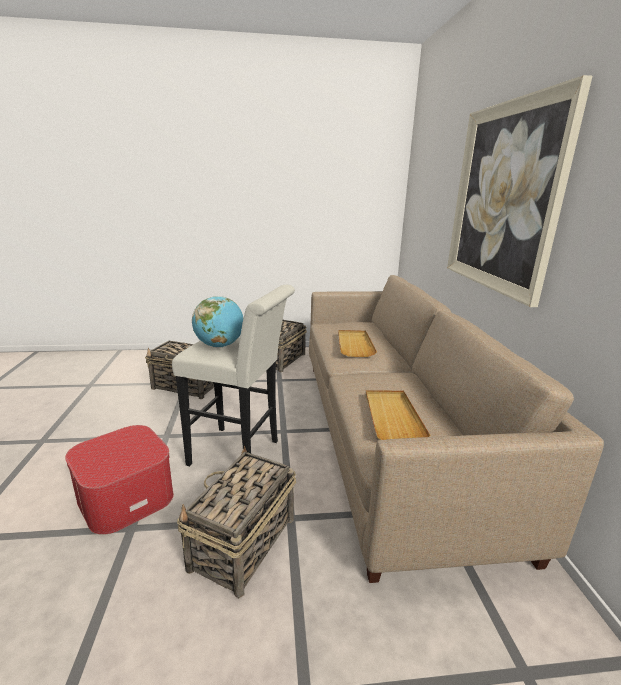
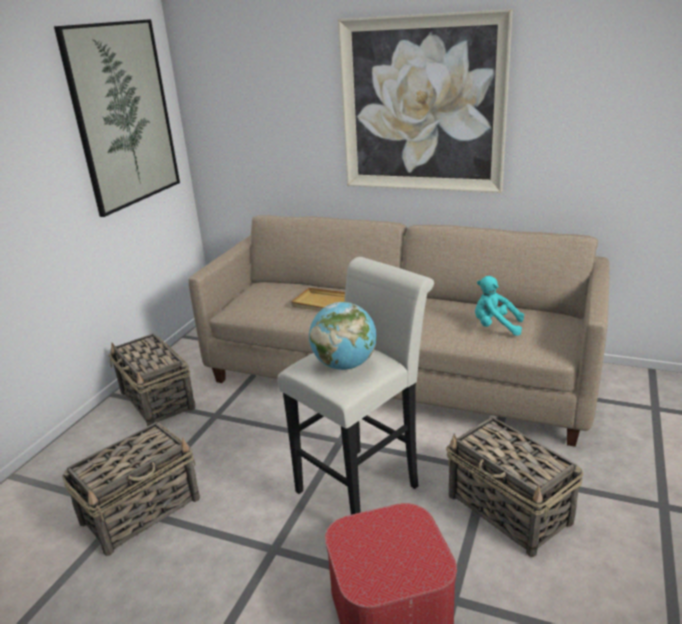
camera: 60 degrees left, 5 degrees up
(346, 186) = (123, 115): none -> picture
(392, 417) = (495, 327): beige tray -> turquoise plush toy

